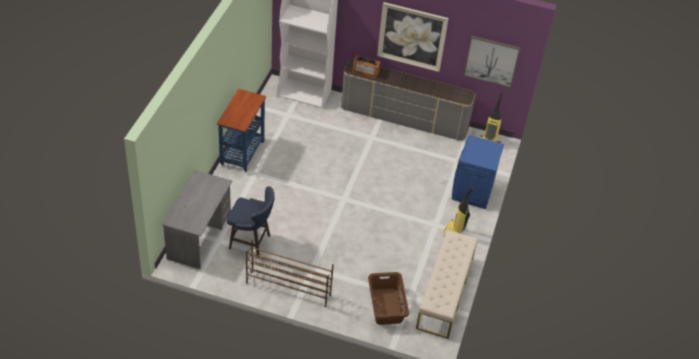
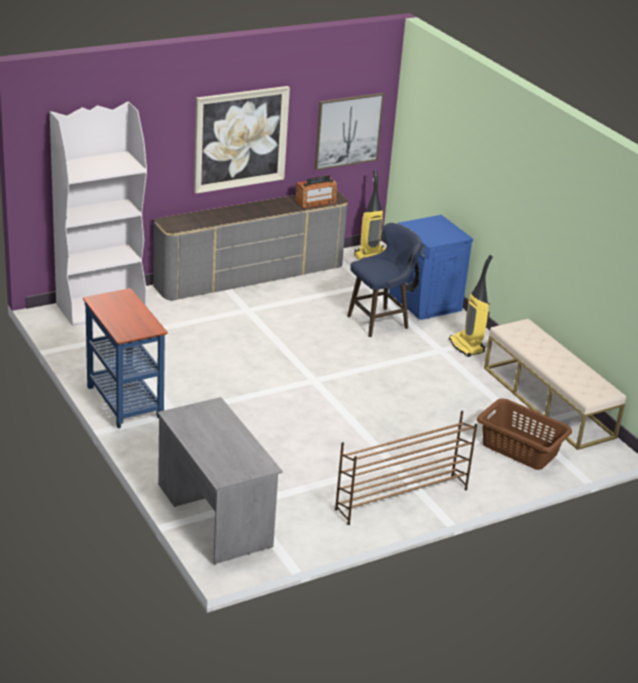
camera: 45 degrees left, 15 degrees down
(251, 242) = (286, 482): blue stool -> blue stool (380, 321)
(365, 72) = (193, 222): radio -> radio (315, 202)

